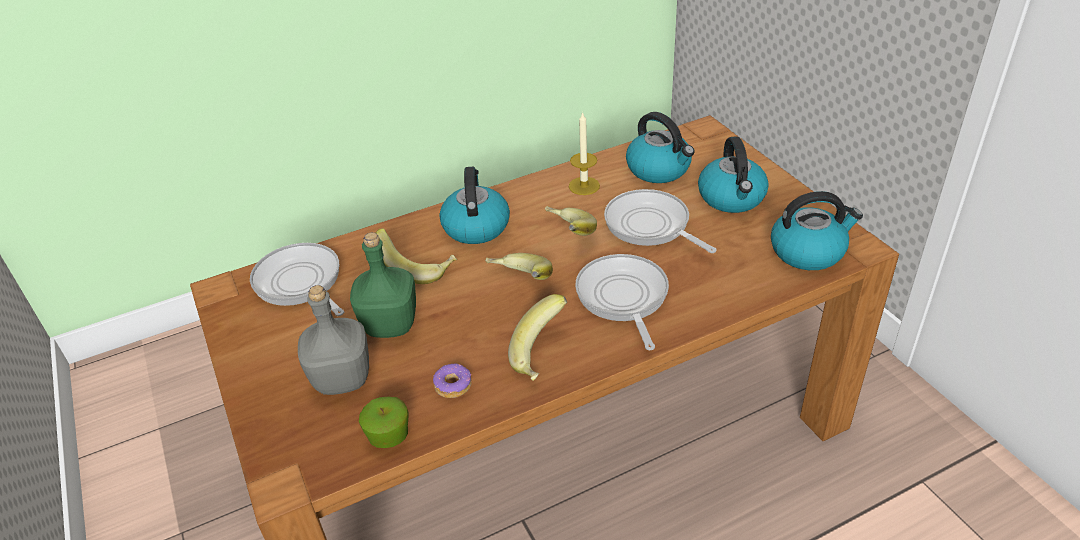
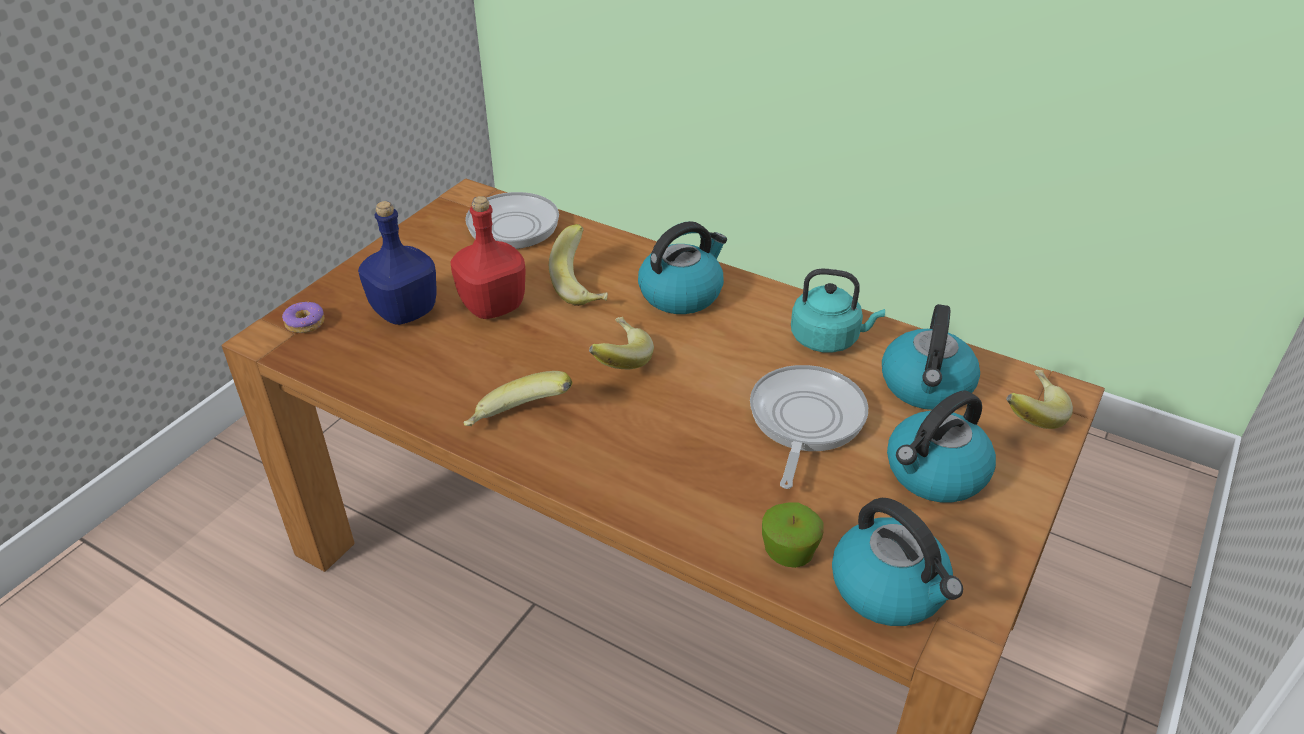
camera: 55 degrees right, 0 degrees up
(341, 379) = (404, 311): grey bottle -> blue bottle
(388, 436) = (351, 370): apple -> apple (789, 552)
(390, 325) = (491, 306): green bottle -> red bottle
(453, 385) = (437, 380): donut -> donut (305, 323)
(567, 235) = (726, 362): banana -> banana (1027, 414)
(584, 186) = (828, 339): candle -> turquoise kettle
(623, 298) = (654, 447): frying pan -> none

